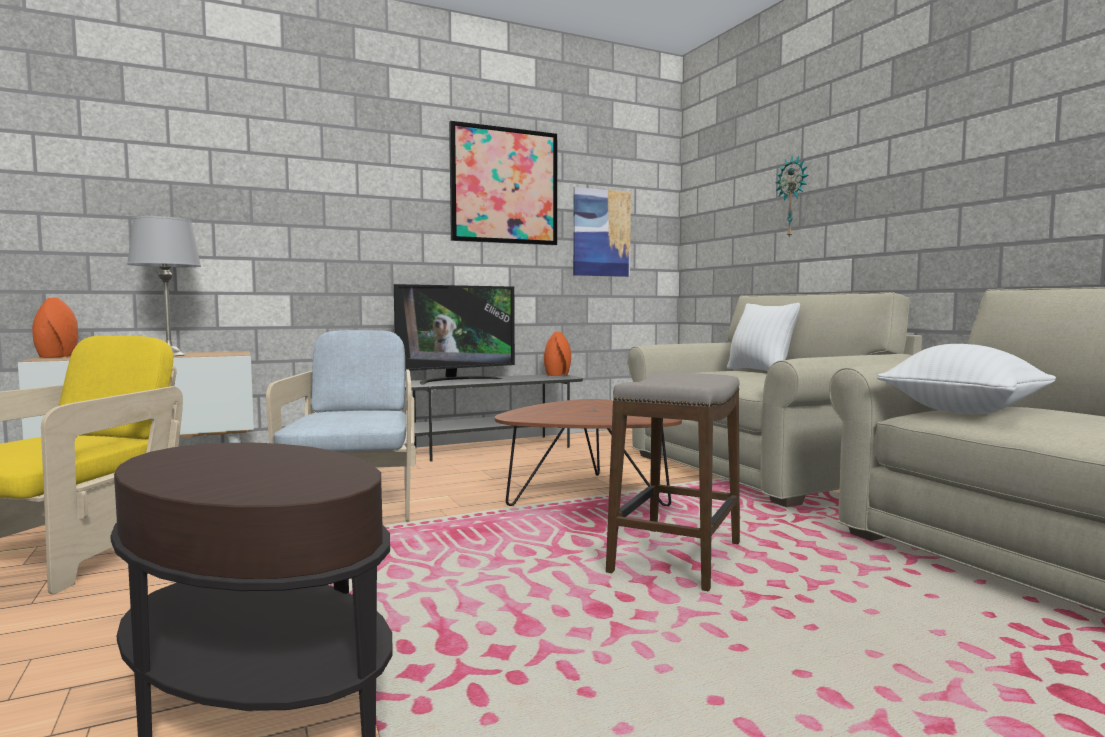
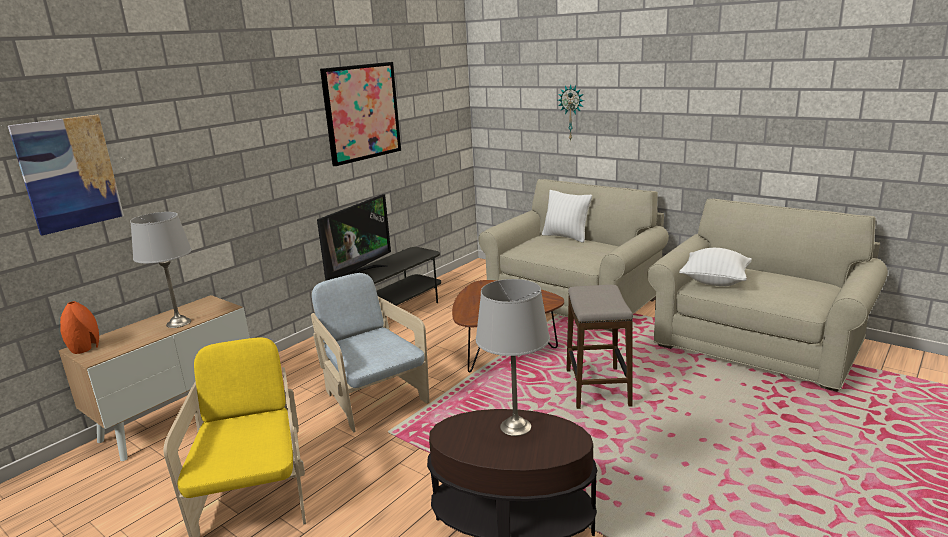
camera: 25 degrees left, 15 degrees up
(283, 462) = (516, 427): none -> grey table lamp
(558, 375) = (416, 250): orange vase -> none
(601, 233) = (425, 132): picture -> picture (69, 173)

